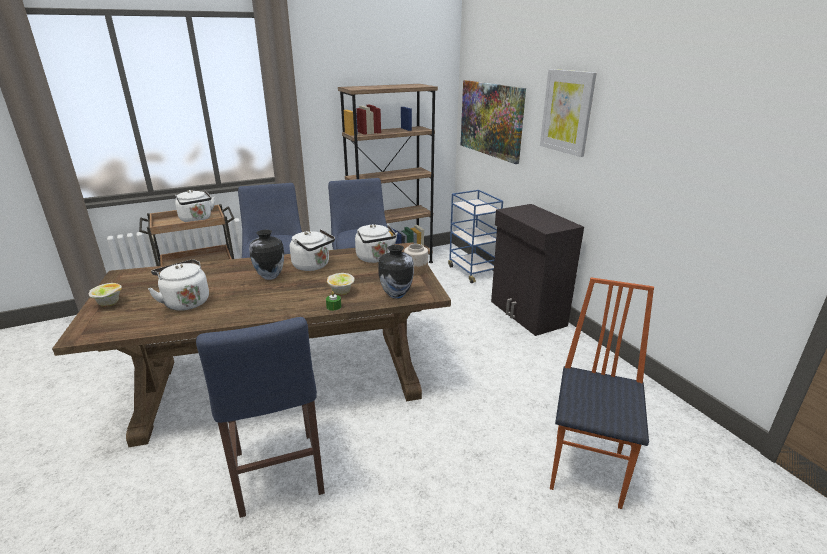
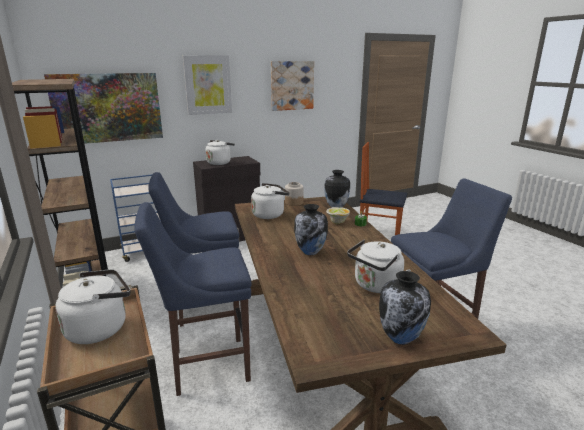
camera: 90 degrees left, 5 degrees down
(109, 304) = (401, 338): bowl -> vase
(313, 266) = (285, 236): white kettle -> white kettle (219, 163)
(679, 137) = (292, 85): none -> picture

